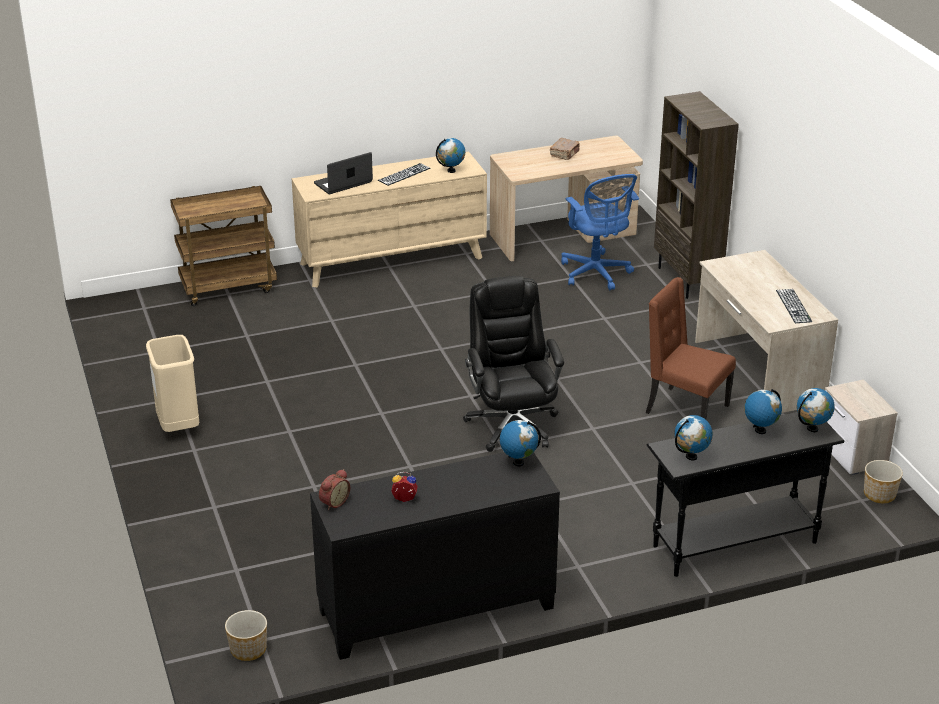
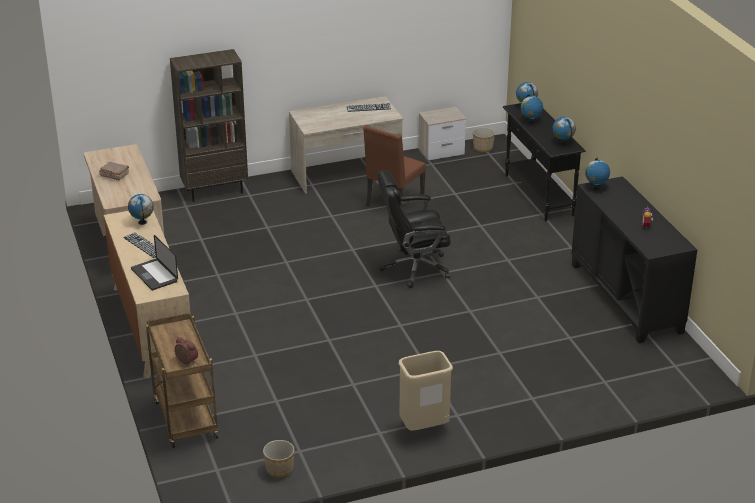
camera: 90 degrees left, 0 degrees up
(249, 649) = (685, 370): planter -> planter (279, 469)
(333, 502) = (657, 250): alarm clock -> alarm clock (186, 361)
(596, 274) = (197, 228): blue office chair -> none

